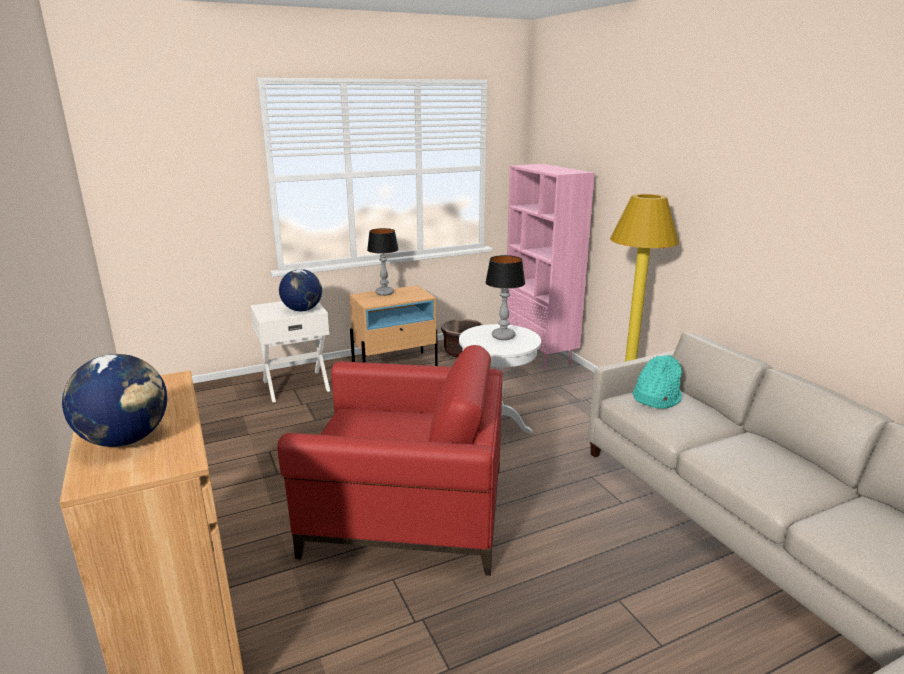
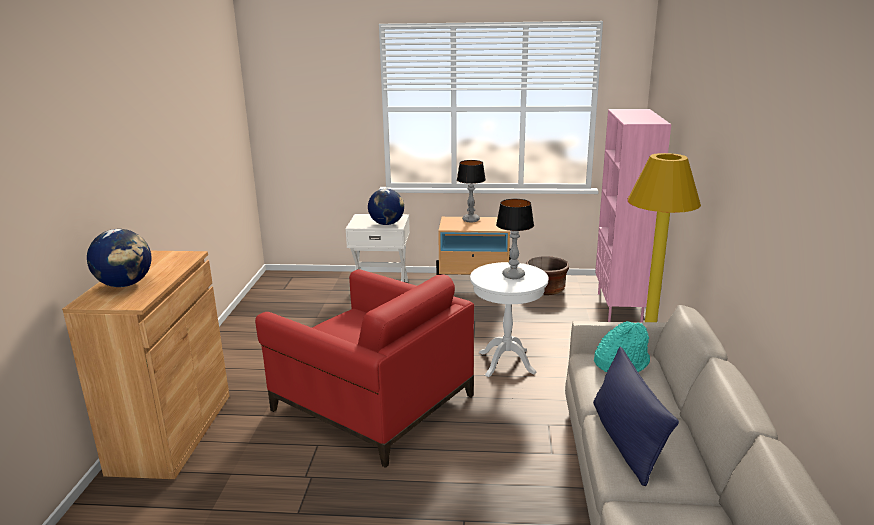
camera: 30 degrees right, 0 degrees up
(742, 464) = (626, 440): none -> blue pillow

